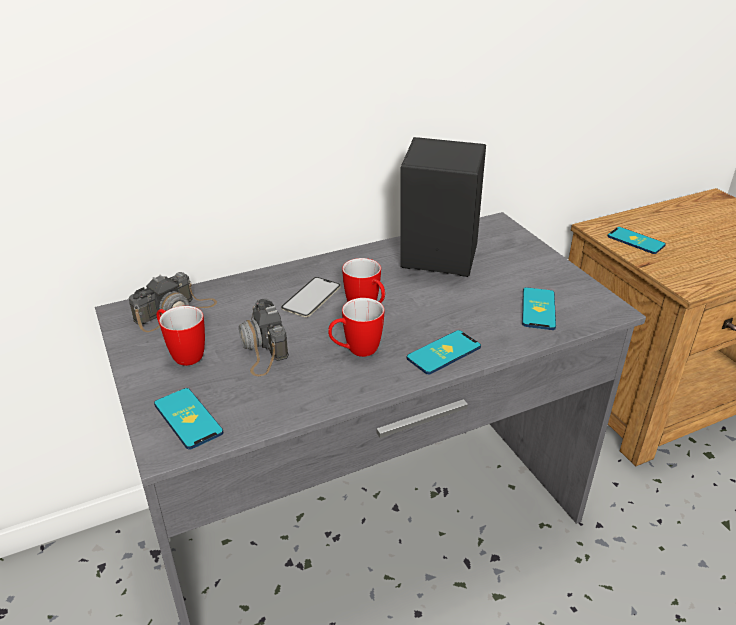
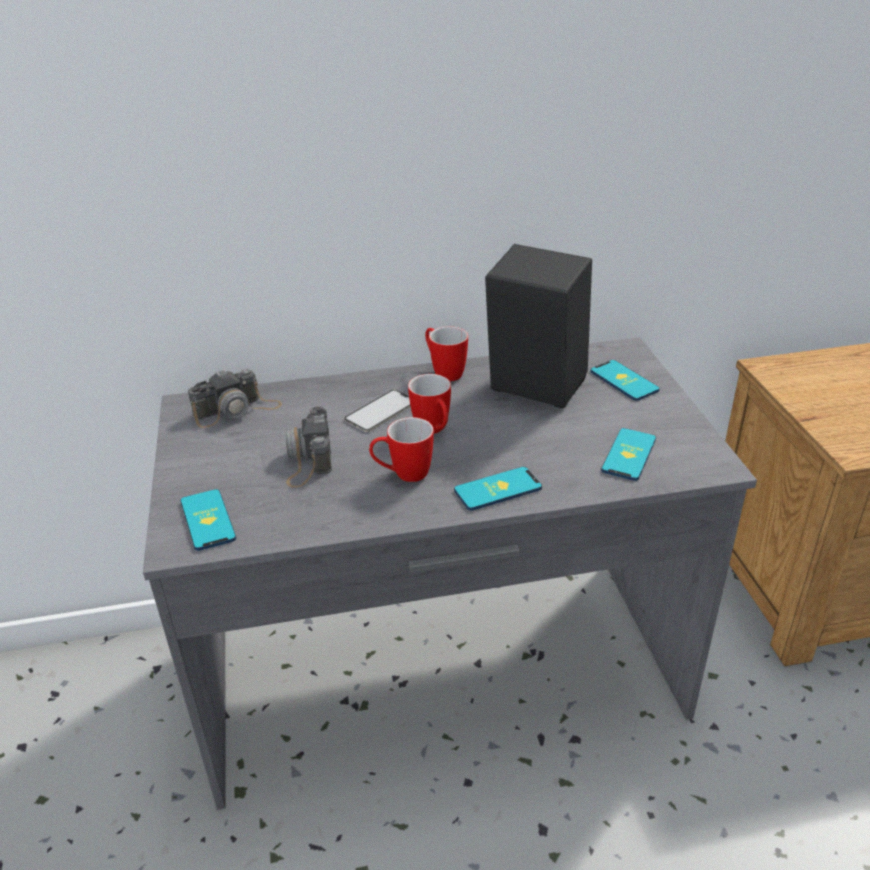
camera: 15 degrees right, 0 degrees up
(182, 354) = (227, 454): mug -> mug (444, 372)
(635, 241) = (810, 388): phone -> phone (624, 381)

